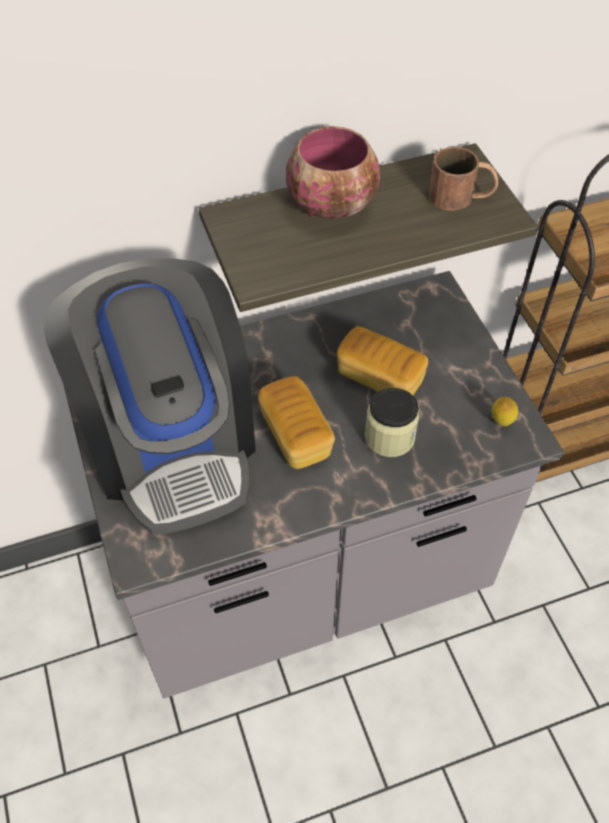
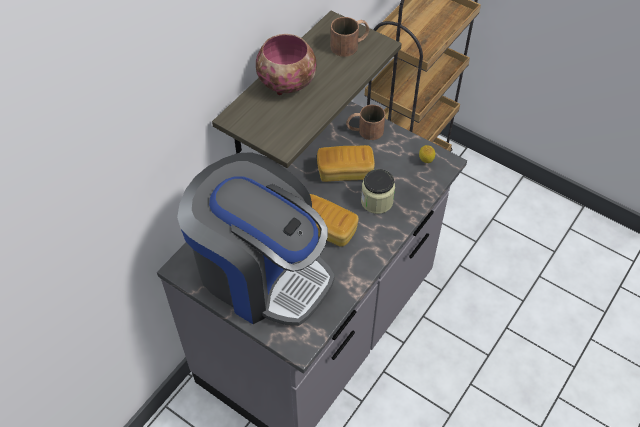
camera: 35 degrees left, 0 degrees up
(450, 339) = (364, 130): none -> brown mug

